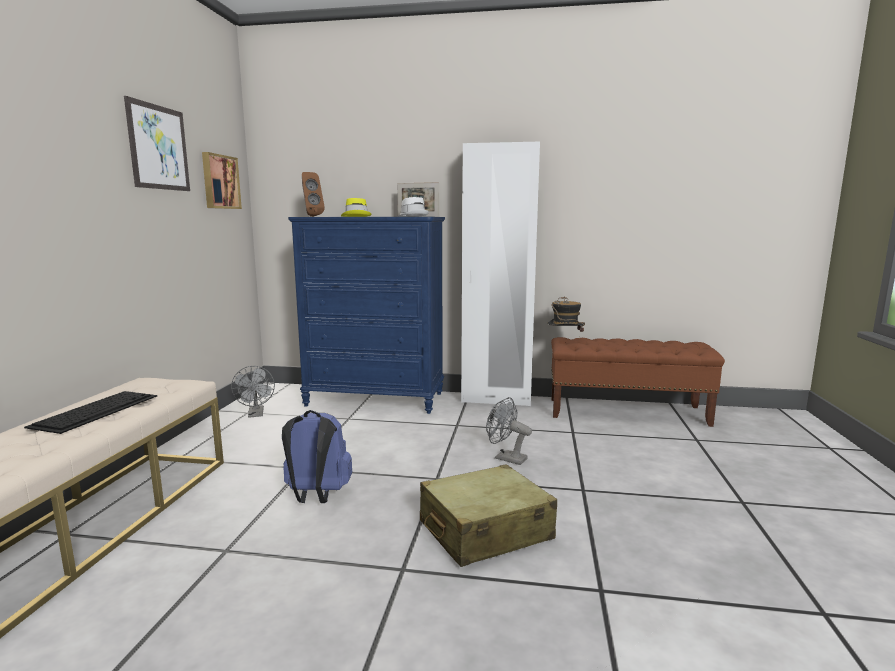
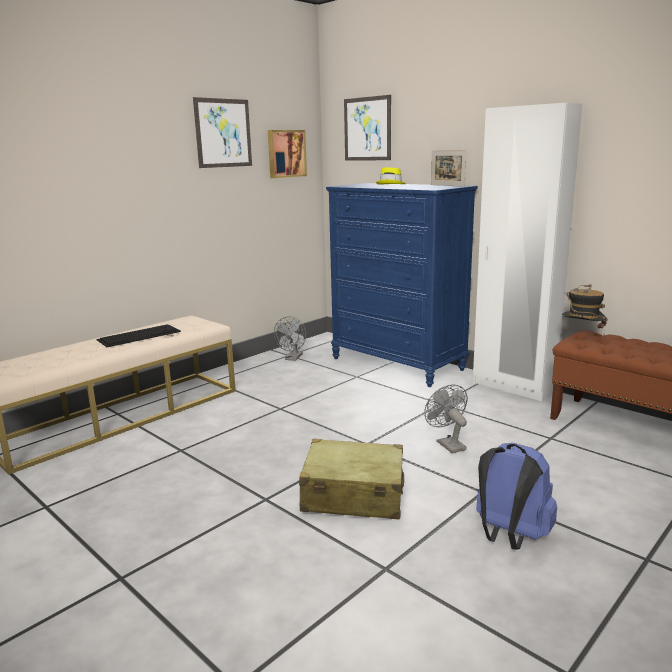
camera: 35 degrees right, 5 degrees up
(311, 161) = (367, 129): none -> picture
(311, 216) = (353, 184): brown speaker -> none
(316, 496) = (267, 431): blue backpack -> blue backpack (509, 537)
(412, 216) = (432, 187): white hat -> none

